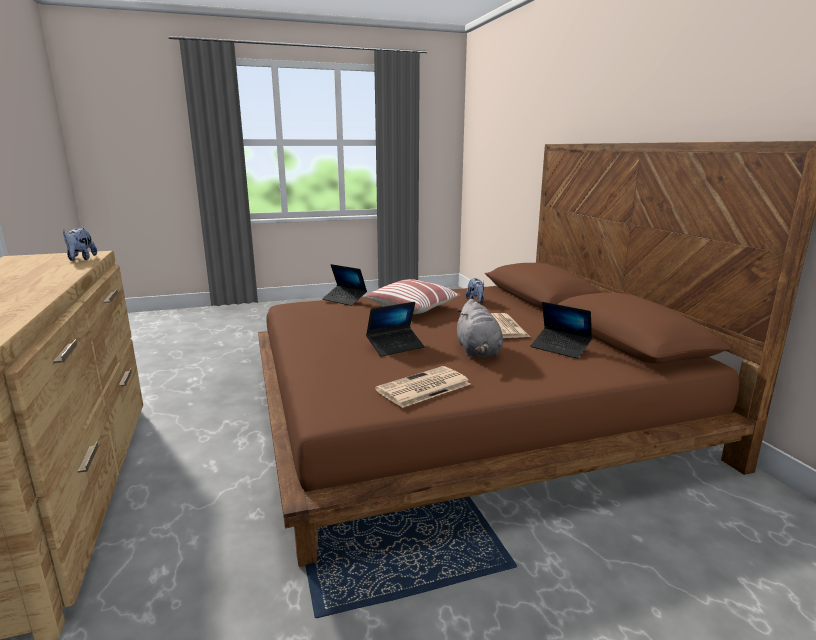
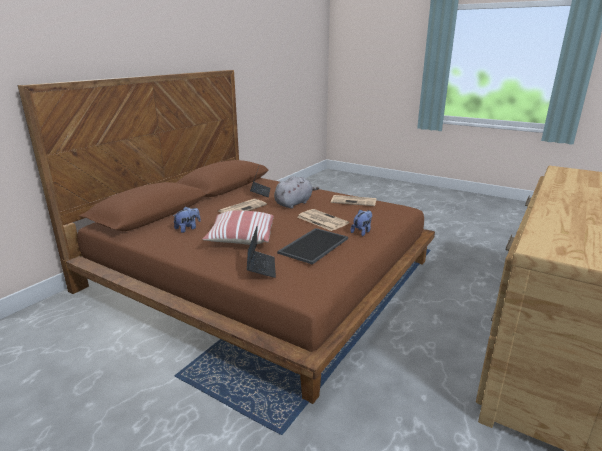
camera: 130 degrees left, 5 degrees up
(81, 259) = (546, 237): plush toy -> plush toy (362, 232)
(341, 320) = (313, 245): none -> tray
(395, 347) = (321, 220): laptop -> newspaper

